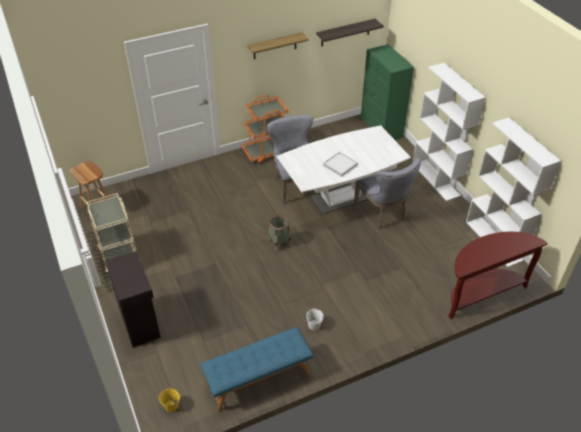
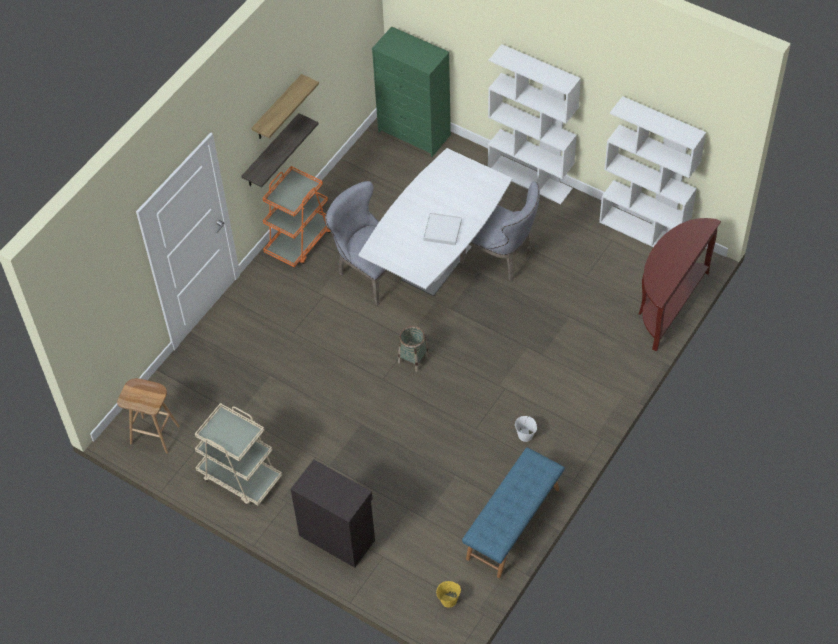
camera: 30 degrees left, 10 degrees up
(345, 32) = (343, 42): shelf -> shelf (271, 152)

